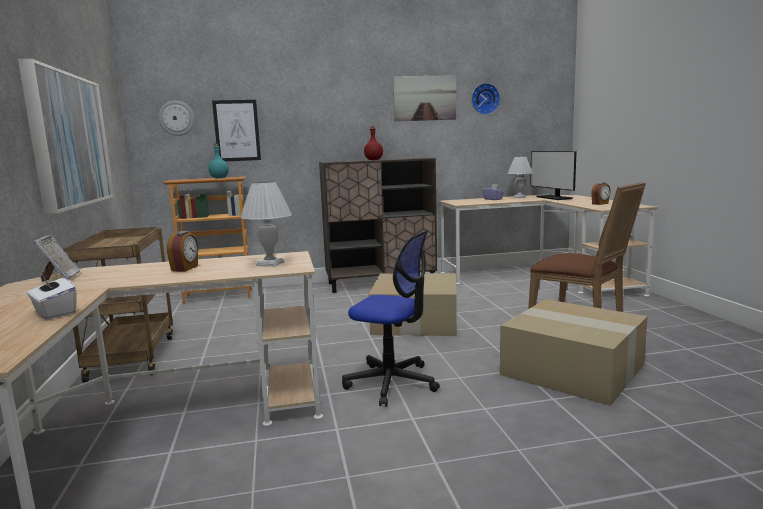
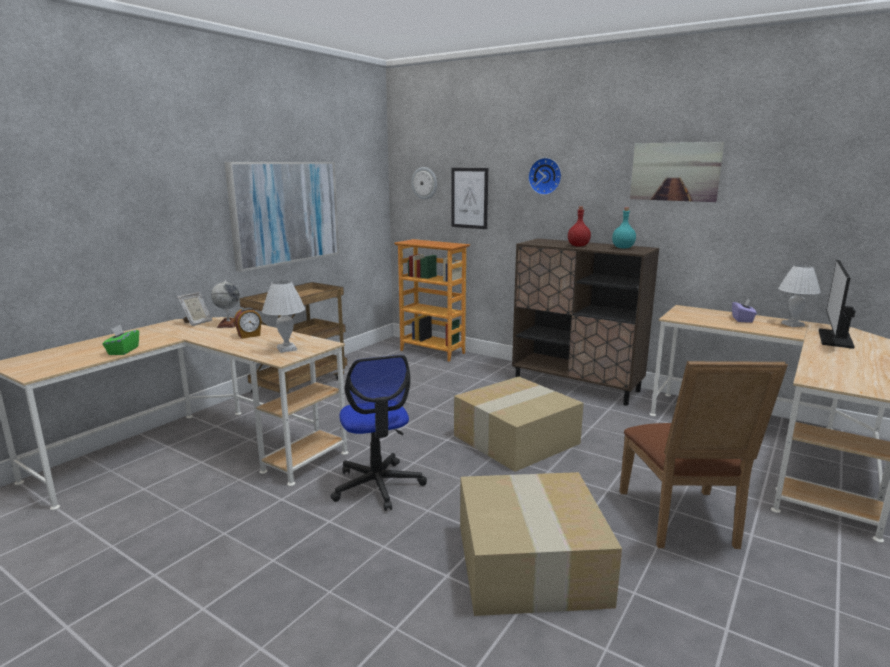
camera: 45 degrees right, 5 degrees up
(54, 313) = (123, 351): white tissue box -> green tissue box
(116, 269) = (228, 324): none -> globe
(219, 178) = (442, 244): turquoise bottle -> turquoise bottle (623, 248)
(484, 99) = (768, 175): wall clock -> wall clock (545, 176)
(600, 204) = (850, 370): alarm clock -> none

